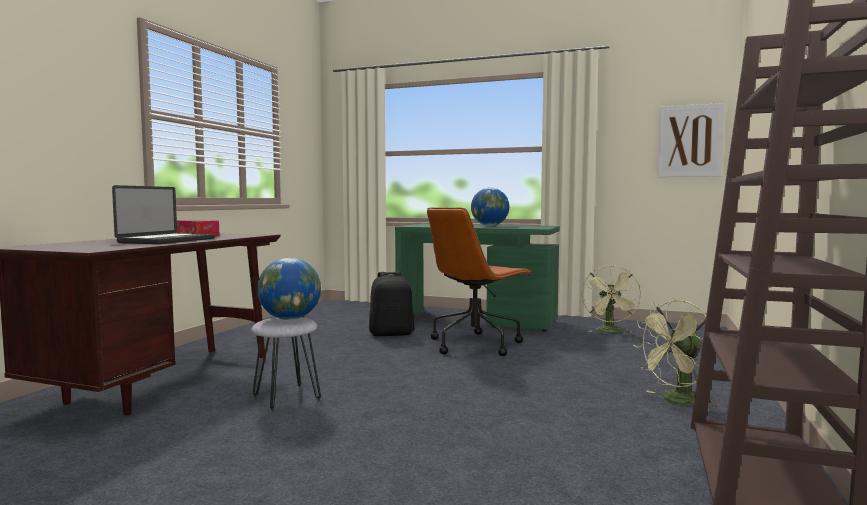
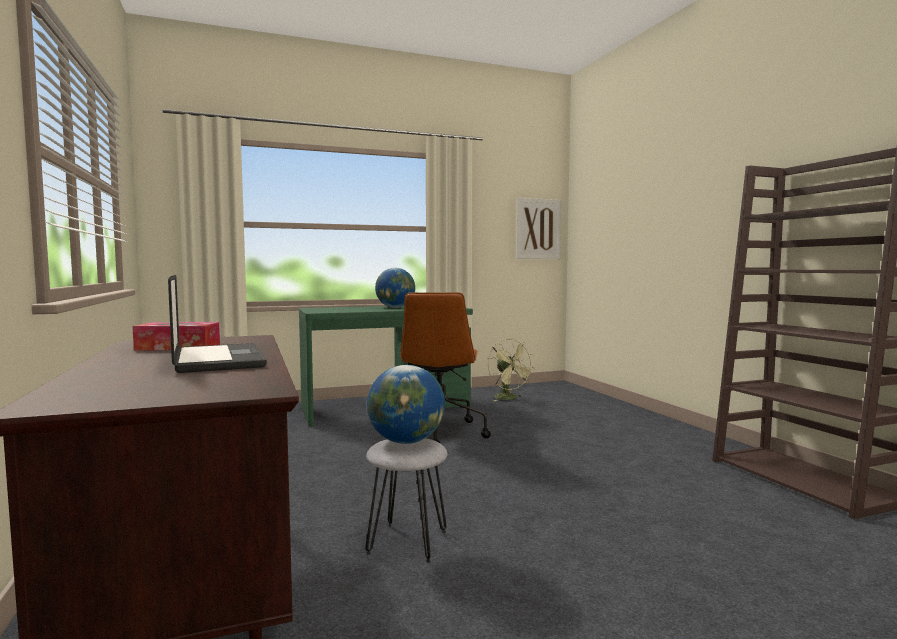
camera: 40 degrees left, 0 degrees up
(392, 334) = (336, 439): black backpack -> none
(677, 401) = (667, 445): green fan -> none

